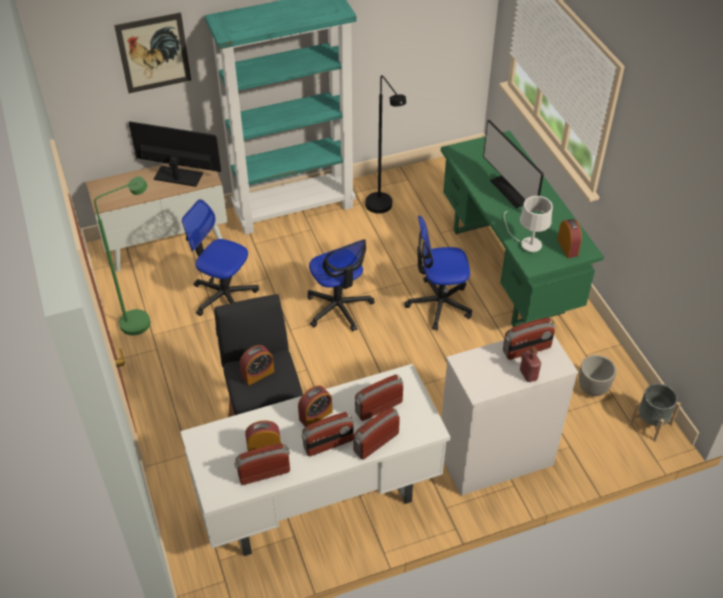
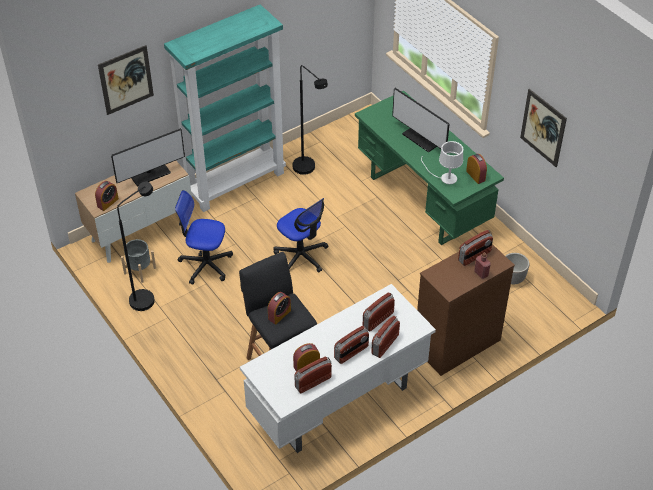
camera: 15 degrees left, 0 degrees up
(143, 319) = (146, 296): green floor lamp -> black floor lamp
(178, 176) = (150, 174): monitor -> monitor turned 150 degrees clockwise
(315, 415) = (334, 335): alarm clock -> alarm clock (108, 203)
(439, 304) = (378, 238): office chair -> none
(494, 458) = (456, 344): white dresser -> brown dresser
(651, 423) = (561, 295): grey planter -> grey planter (140, 270)
(661, 197) = (543, 128): none -> picture

